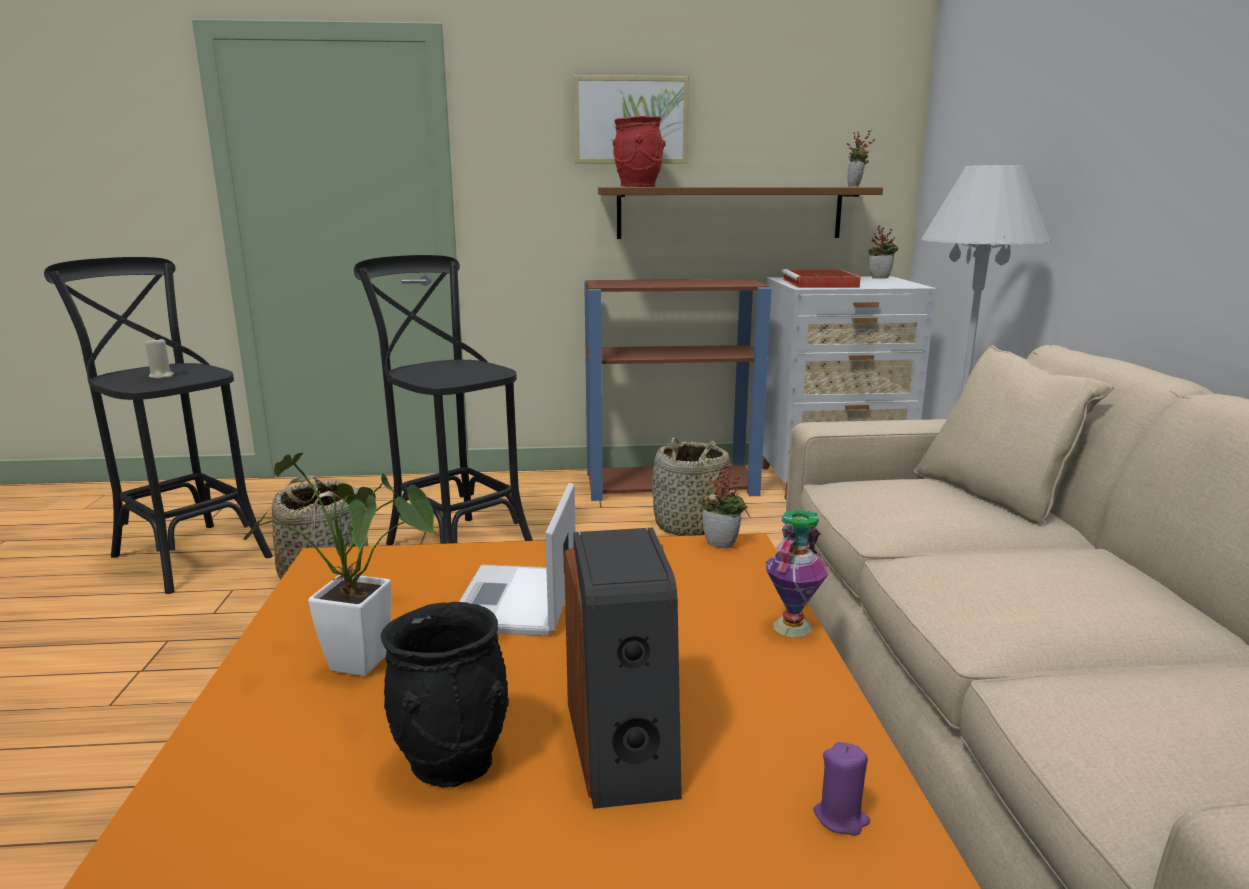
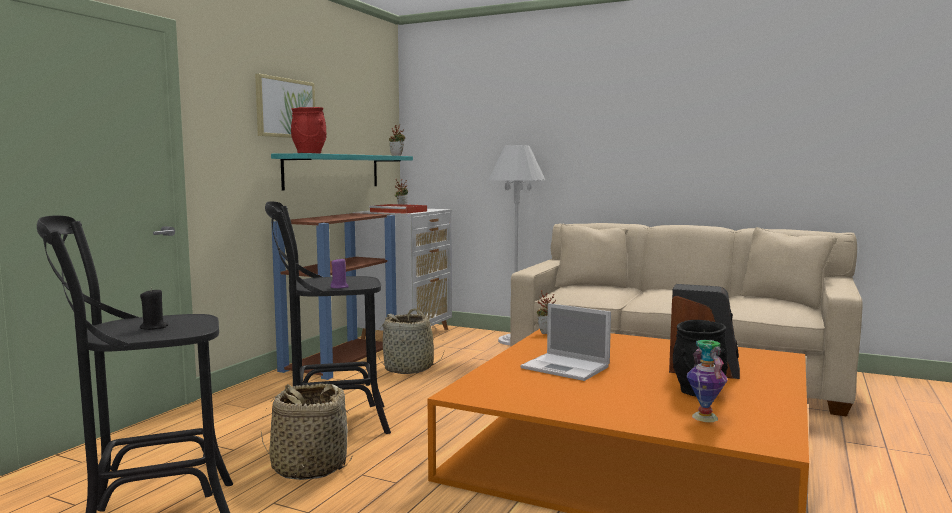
camera: 60 degrees left, 10 degrees down
(161, 376) = (154, 327): beige candle -> black candle
(370, 666) = (606, 396): potted plant -> none
(729, 213) = (333, 171): brown shelf -> turquoise shelf
(791, 626) = (635, 338): vase -> vase (704, 417)
(841, 817) = (757, 356): purple candle -> purple candle (339, 287)

